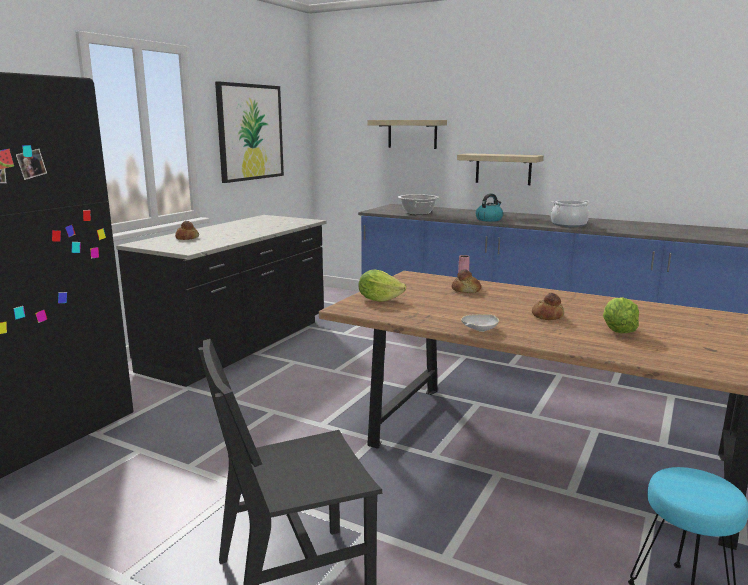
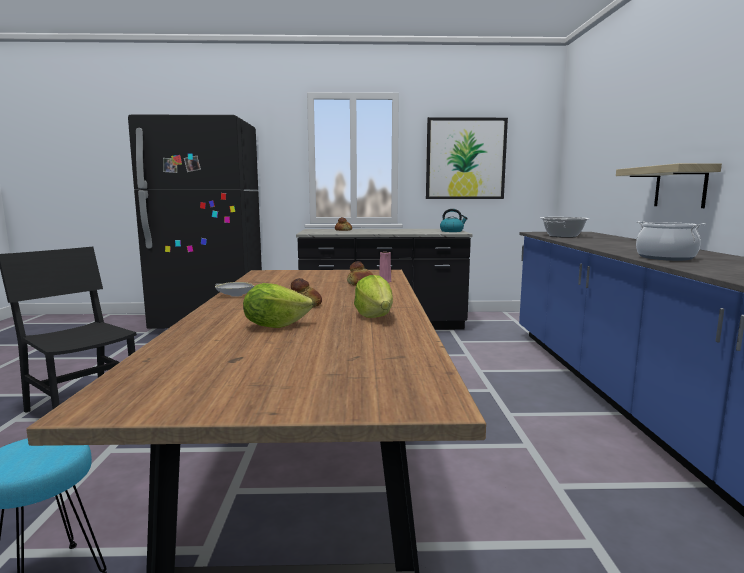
camera: 60 degrees right, 5 degrees down
(379, 299) = (295, 274): lettuce -> lettuce (375, 316)
(412, 134) = (613, 152): shelf -> none
(489, 219) = (597, 245): kettle -> kettle (452, 231)

